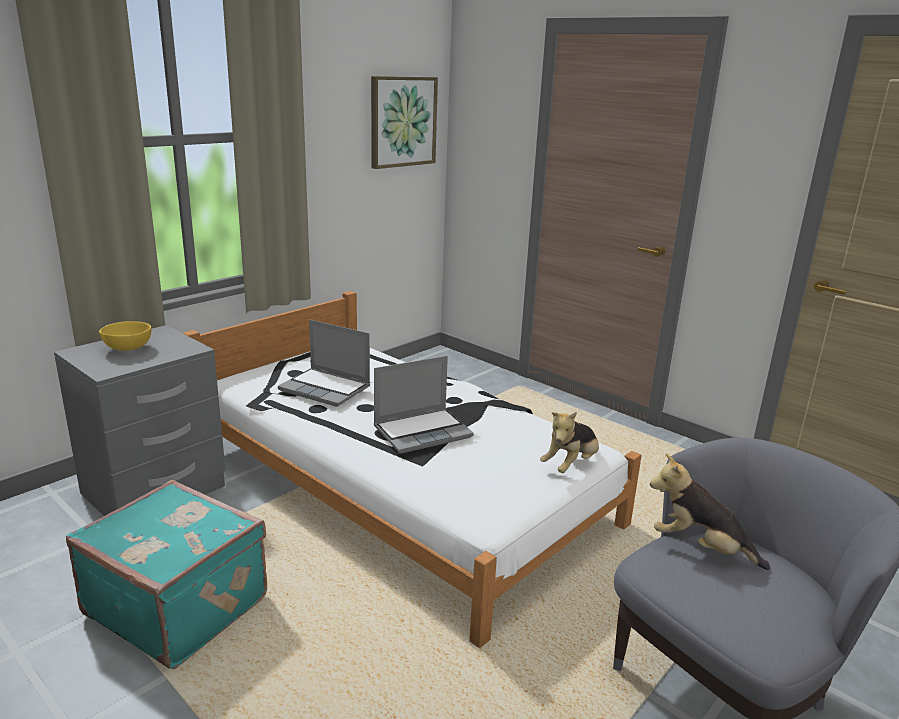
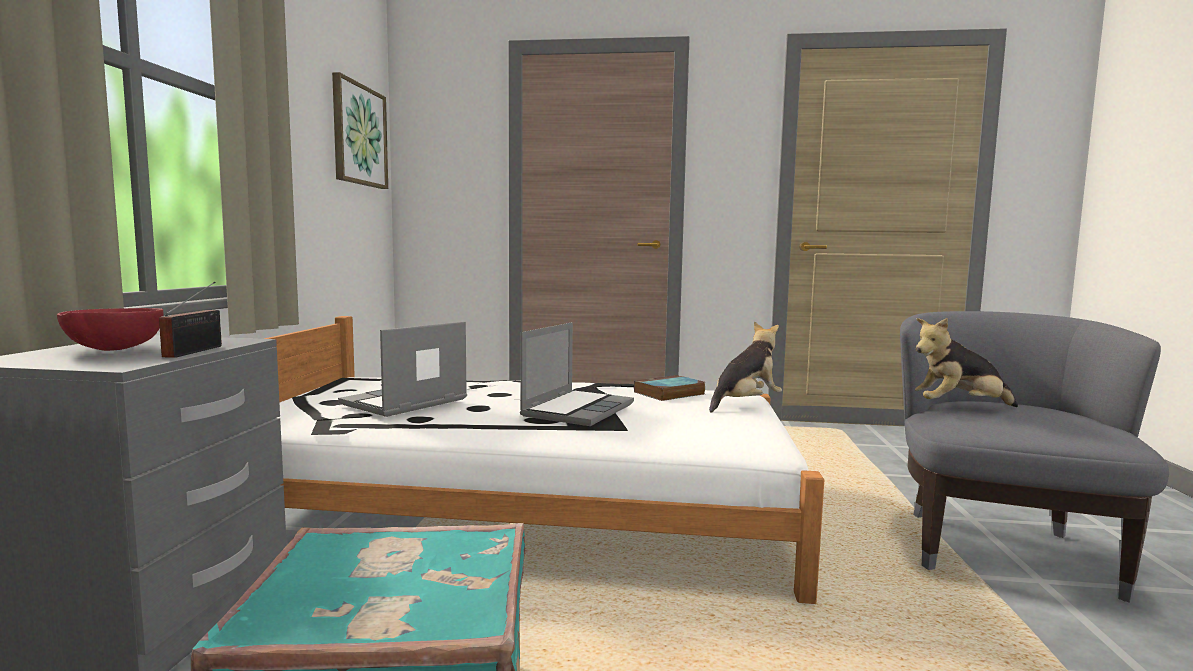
camera: 35 degrees left, 15 degrees down
(126, 349) = (112, 350): yellow bowl -> red bowl
(155, 360) = (197, 351): none -> radio
(326, 388) = (404, 402): laptop -> laptop turned 135 degrees clockwise
(531, 431) = (668, 393): none -> book
(571, 465) = (745, 404): plush toy -> plush toy turned 135 degrees counterclockwise

